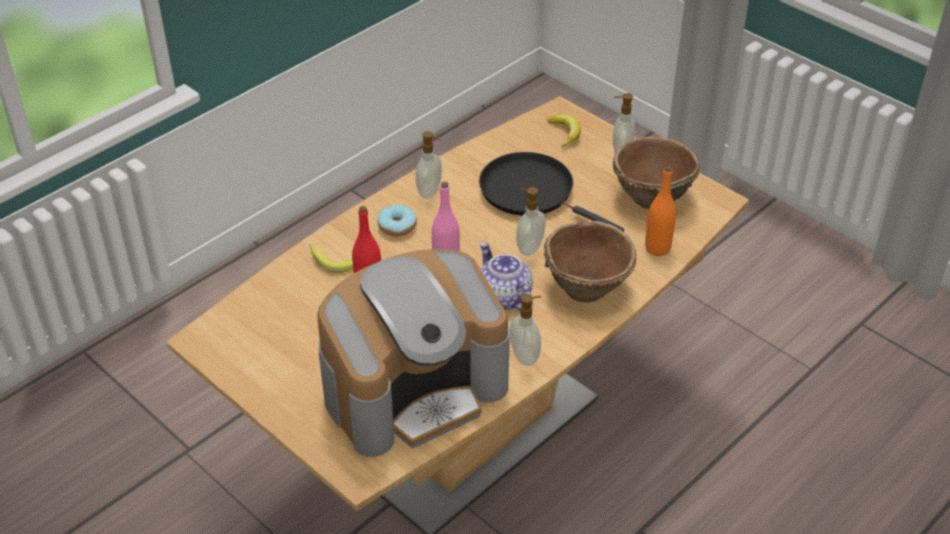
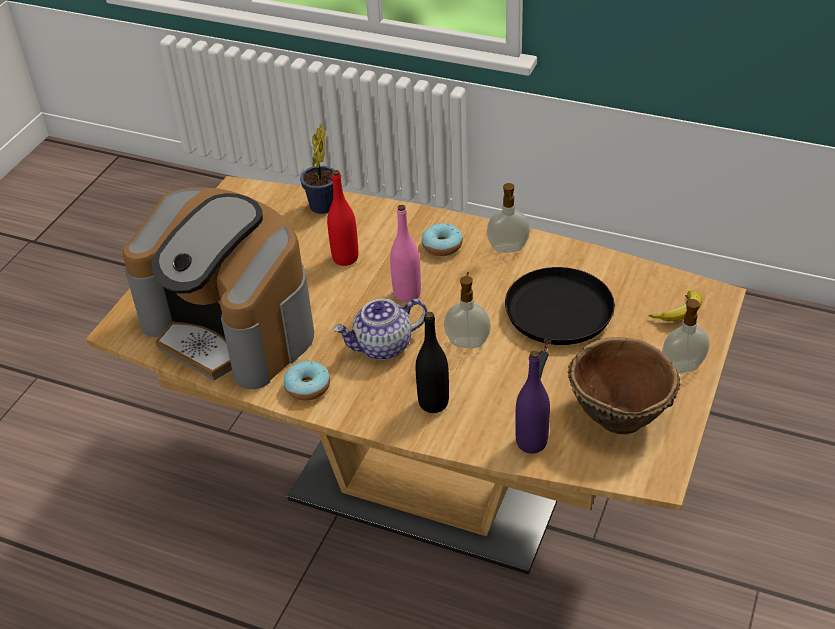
camera: 70 degrees right, 0 degrees up
(282, 286) = (321, 208): none -> potted plant
(330, 260) = (369, 223): banana -> none
(503, 297) = (383, 346): teapot -> teapot turned 150 degrees counterclockwise
(525, 356) = (307, 387): soap dispenser -> donut
(587, 286) = (433, 403): brown bowl -> black bottle
(657, 248) = (531, 442): orange bottle -> purple bottle

